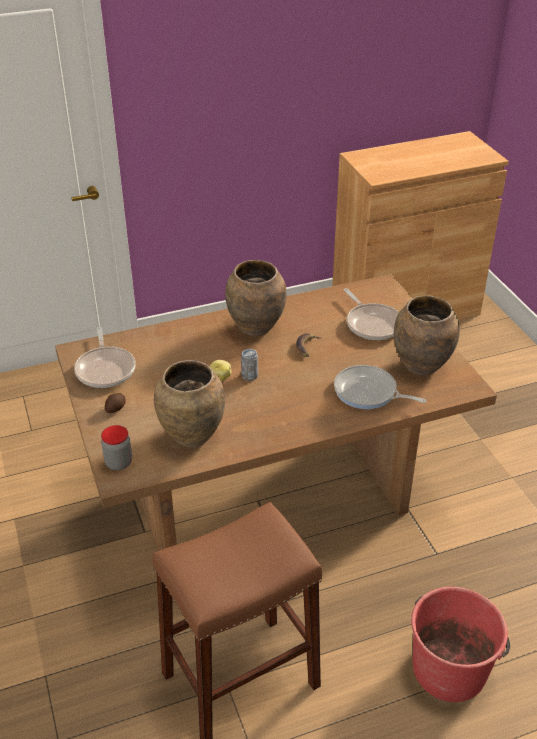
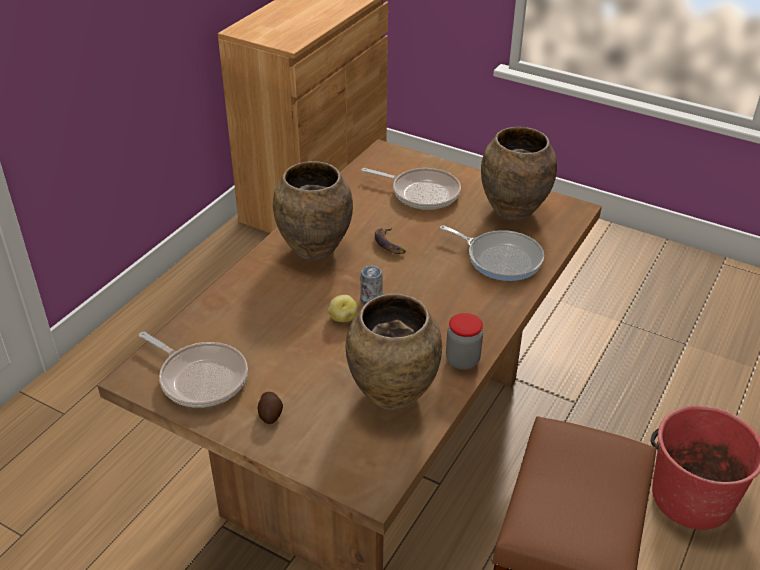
camera: 40 degrees left, 0 degrees up
(118, 463) = (352, 471): jar -> jar (462, 360)
(368, 392) = (500, 258): frying pan -> frying pan turned 135 degrees counterclockwise

